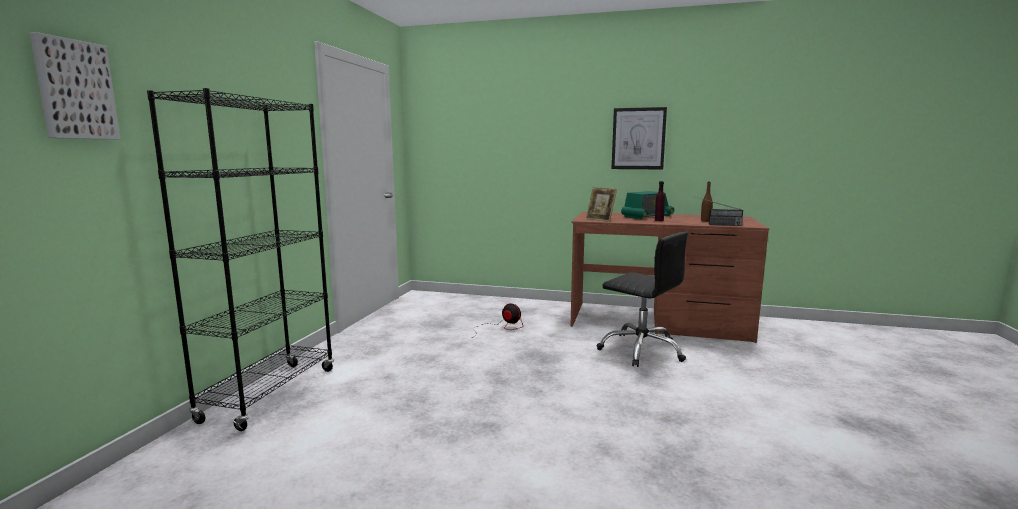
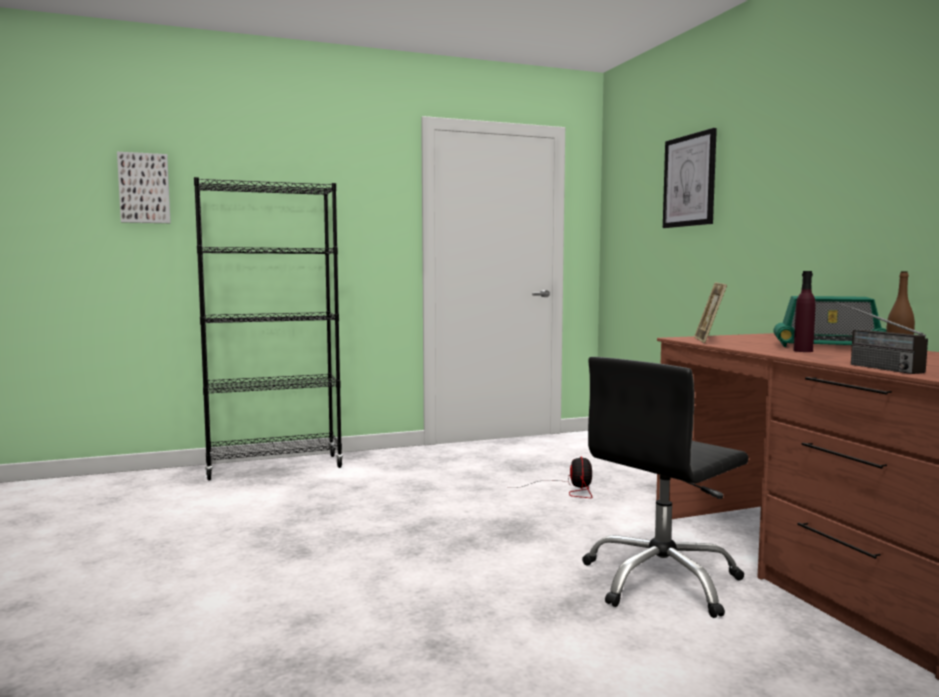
camera: 55 degrees right, 5 degrees down
(638, 138) = (868, 191): picture -> picture (689, 180)
(641, 350) = (661, 581): black office chair -> black office chair turned 45 degrees clockwise

